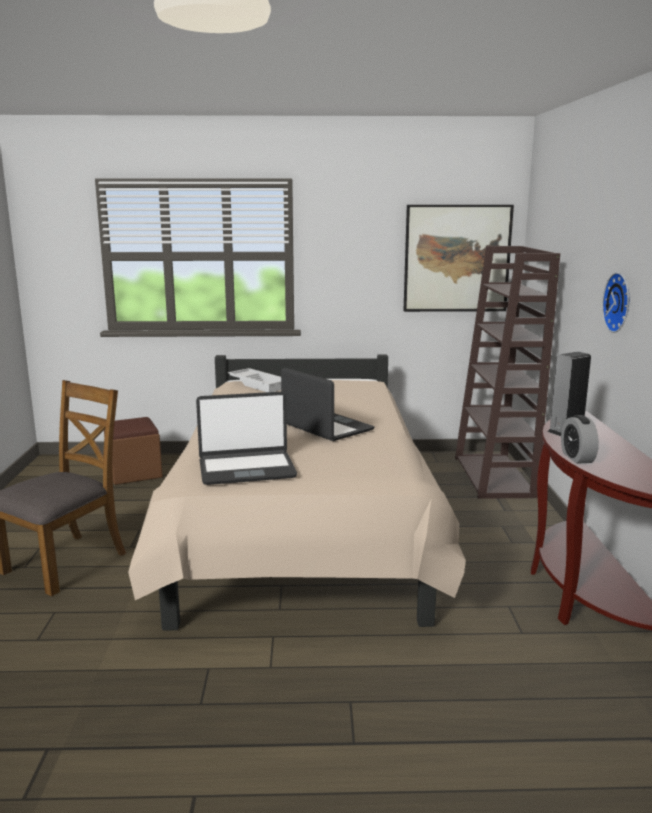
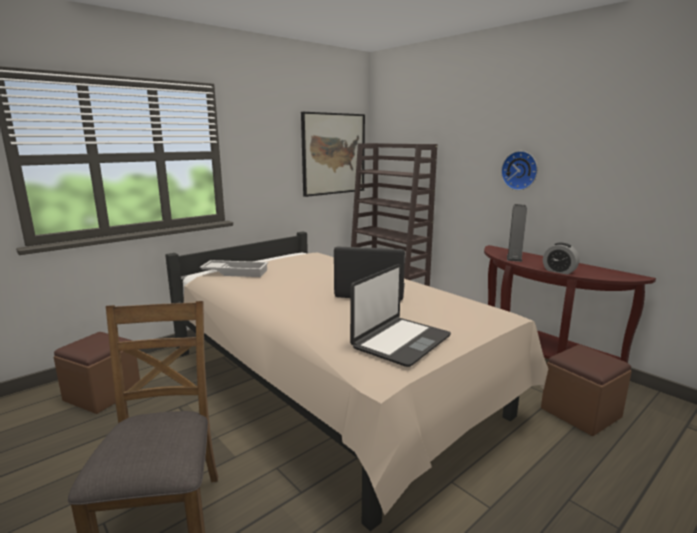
camera: 40 degrees left, 0 degrees up
(522, 658) = (580, 413): none -> brown ottoman

